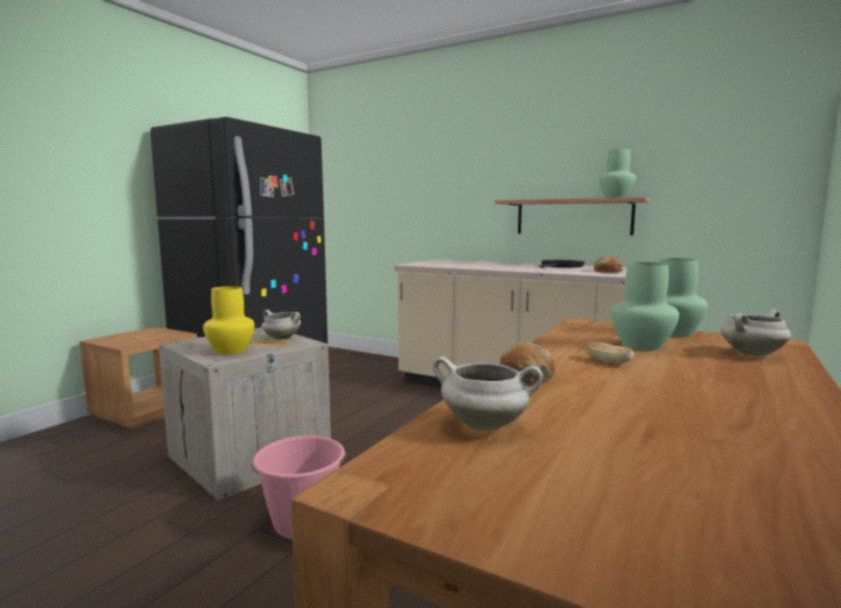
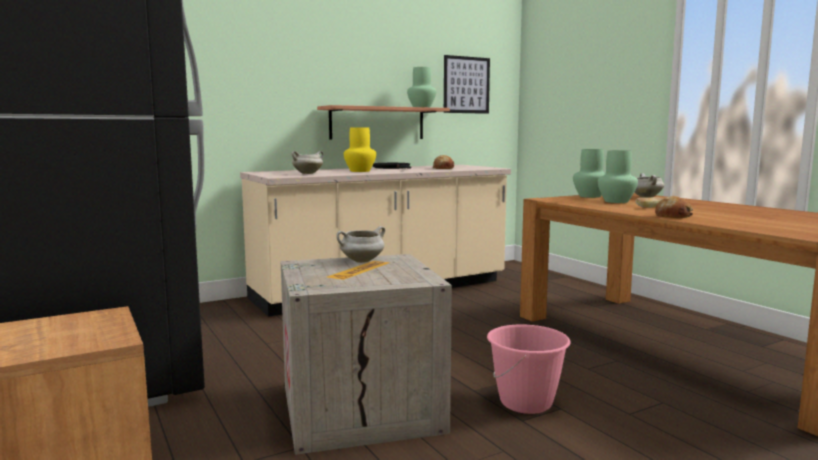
camera: 60 degrees left, 0 degrees up
(231, 350) = (387, 276): yellow vase -> yellow vase (359, 171)
(486, 425) = (757, 226): white cooking pot -> white cooking pot (308, 173)
(713, 164) = (466, 85): none -> picture

